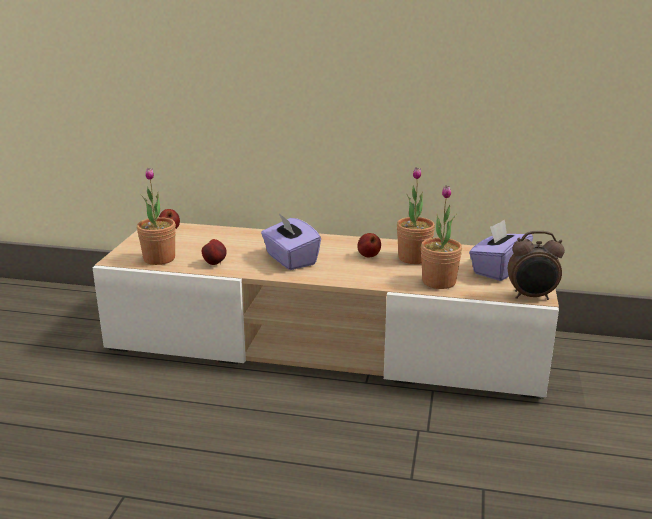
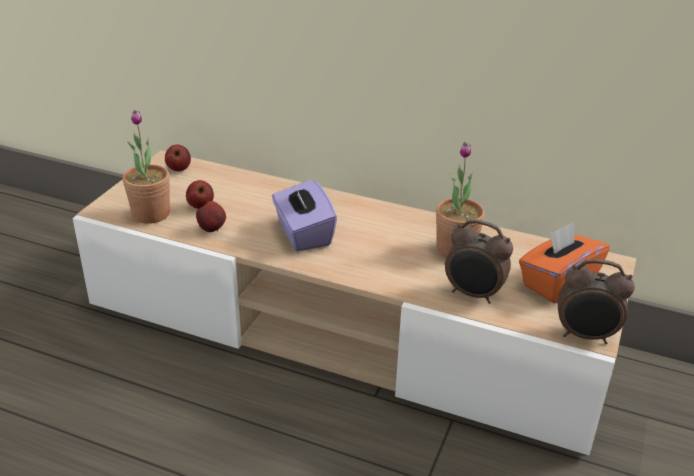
camera: 10 degrees right, 10 degrees up
(368, 256) = (400, 239): apple -> apple (200, 206)
(439, 282) = (473, 294): potted plant -> alarm clock
(498, 269) = (557, 283): purple tissue box -> orange tissue box

